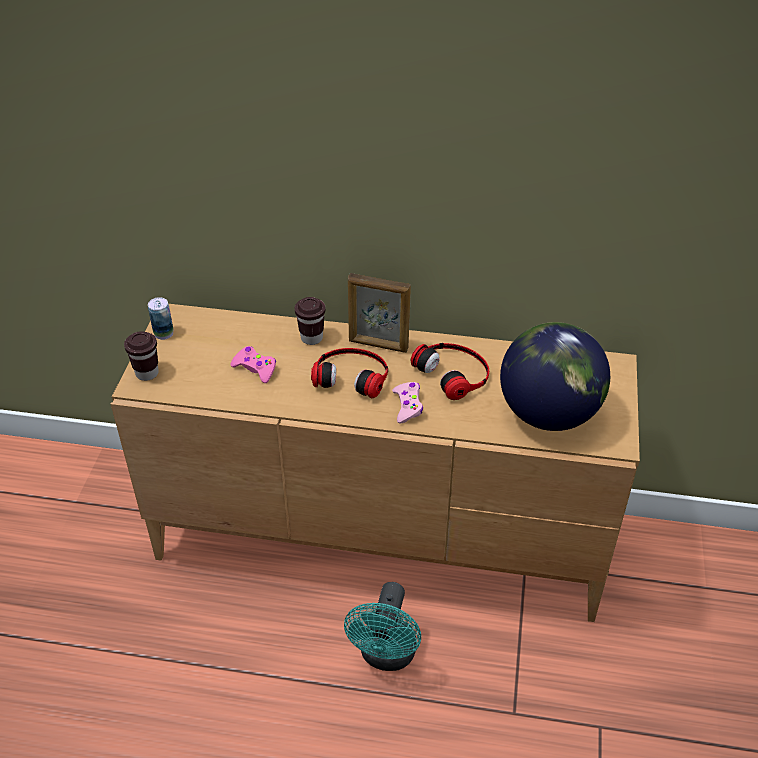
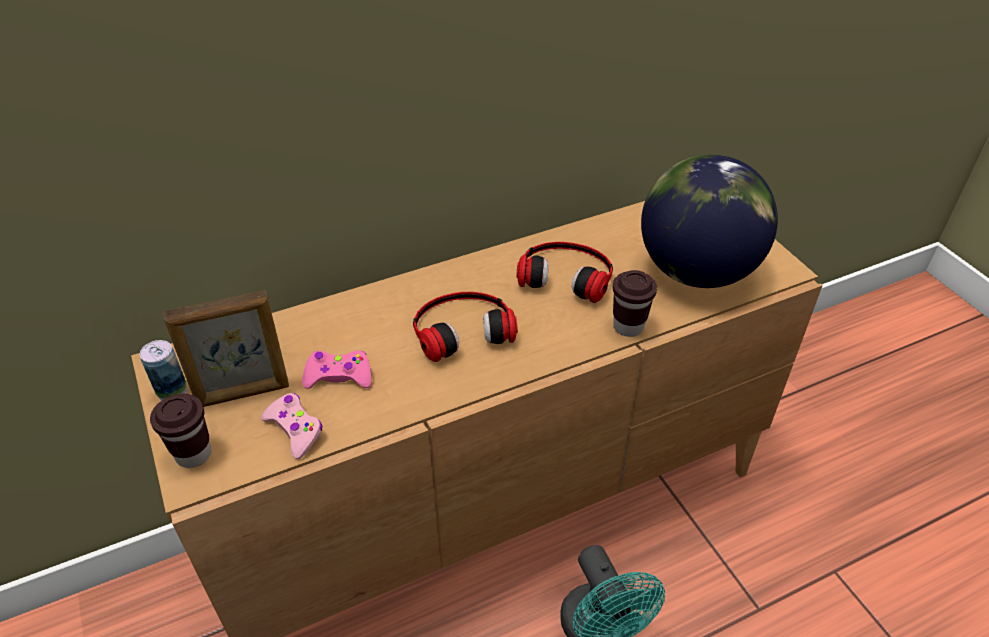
camera: 35 degrees left, 0 degrees up
(311, 338) = (374, 309): brown cup -> brown cup (628, 326)
(378, 345) = (458, 282): picture frame -> picture frame (243, 394)
(408, 406) = (555, 332): pink game controller -> pink game controller (295, 429)

